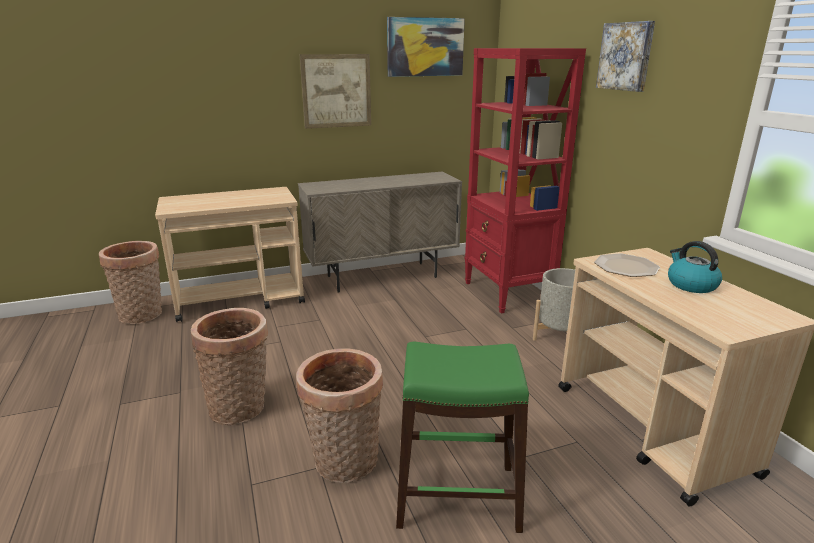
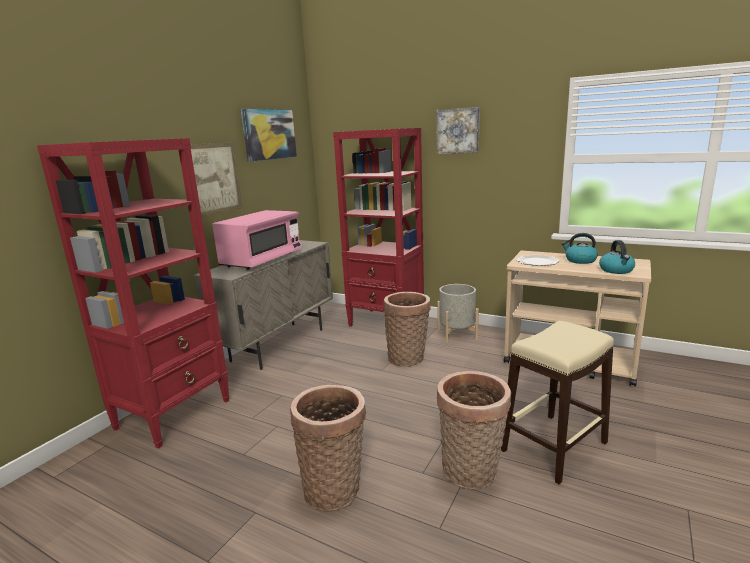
camera: 40 degrees left, 5 degrees down
(142, 316) = (74, 480): basket -> basket (408, 358)
(241, 300) = (175, 414): beige cart -> red bookcase
(368, 184) = (262, 260): none -> pink microwave
(457, 496) = (555, 446): green stool -> beige stool
(706, 315) = (616, 270): none -> kettle

